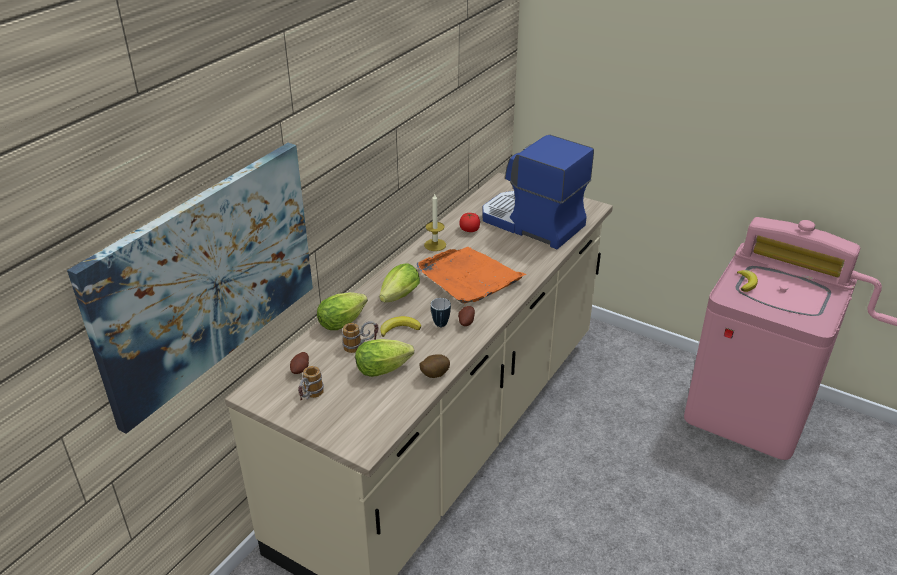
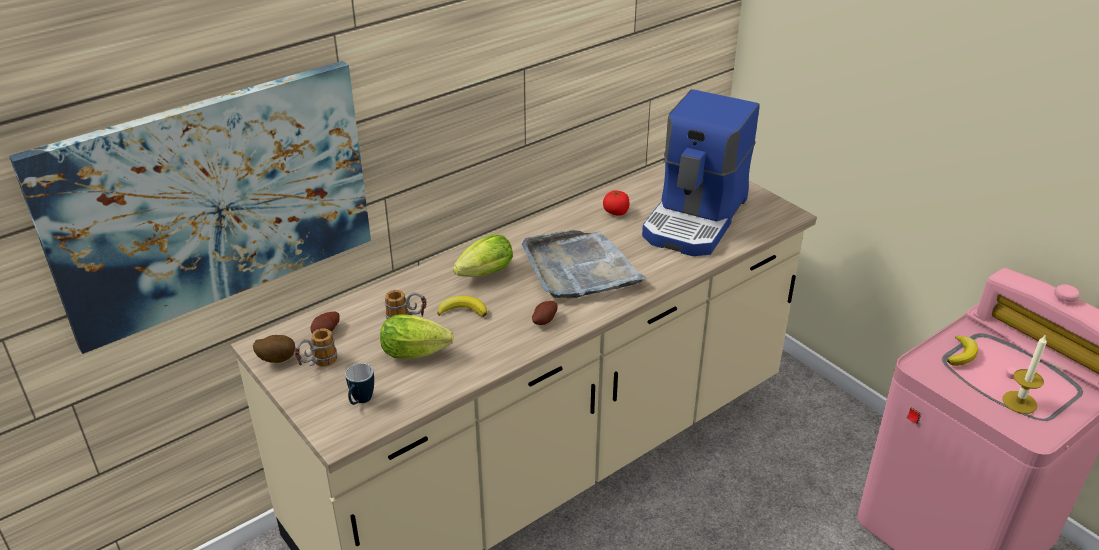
camera: 20 degrees right, 0 degrees up
(344, 321) = (407, 288): lettuce -> none
(433, 375) = (468, 373): potato -> potato (277, 359)
(435, 245) = (564, 222): candle -> candle (1019, 402)
(440, 326) = (511, 318): mug -> mug (360, 402)
(468, 277) = (580, 268): orange tray -> grey tray
(531, 223) = (696, 219): coffee machine -> coffee machine turned 120 degrees counterclockwise

